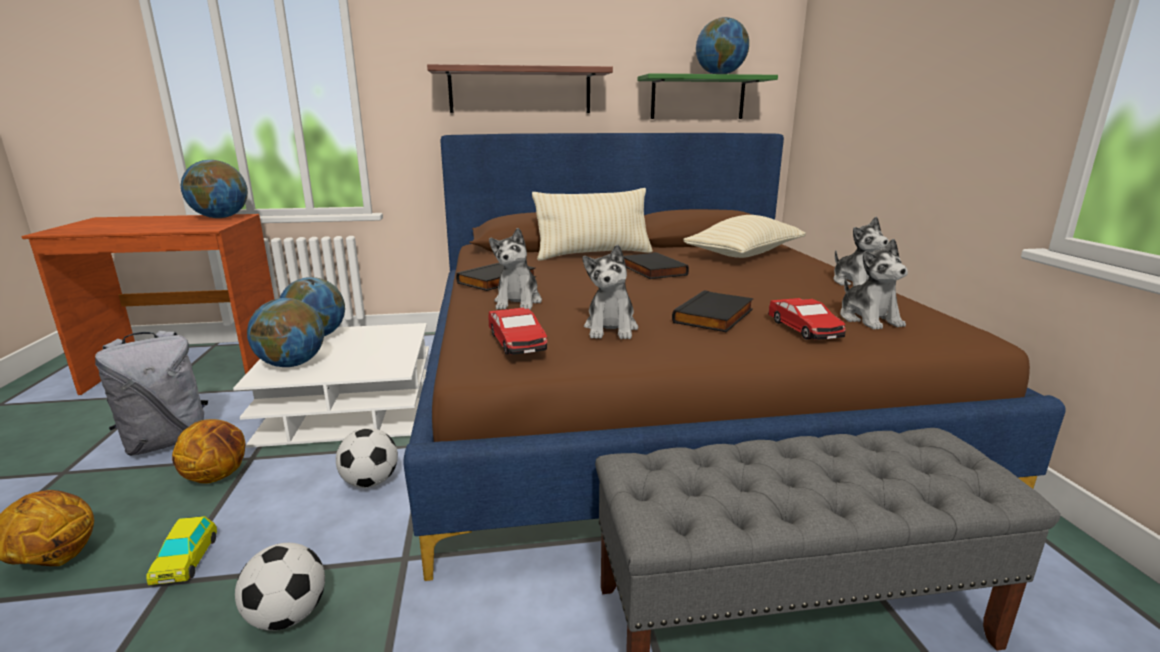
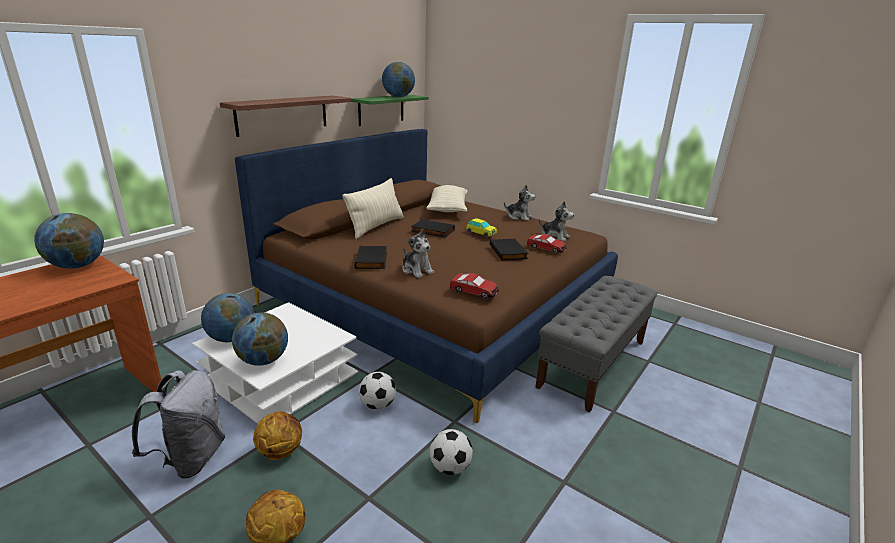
camera: 45 degrees left, 5 degrees up
(186, 561) = (358, 486): toy car -> toy car (481, 233)
(611, 329) = (488, 271): plush toy -> none

